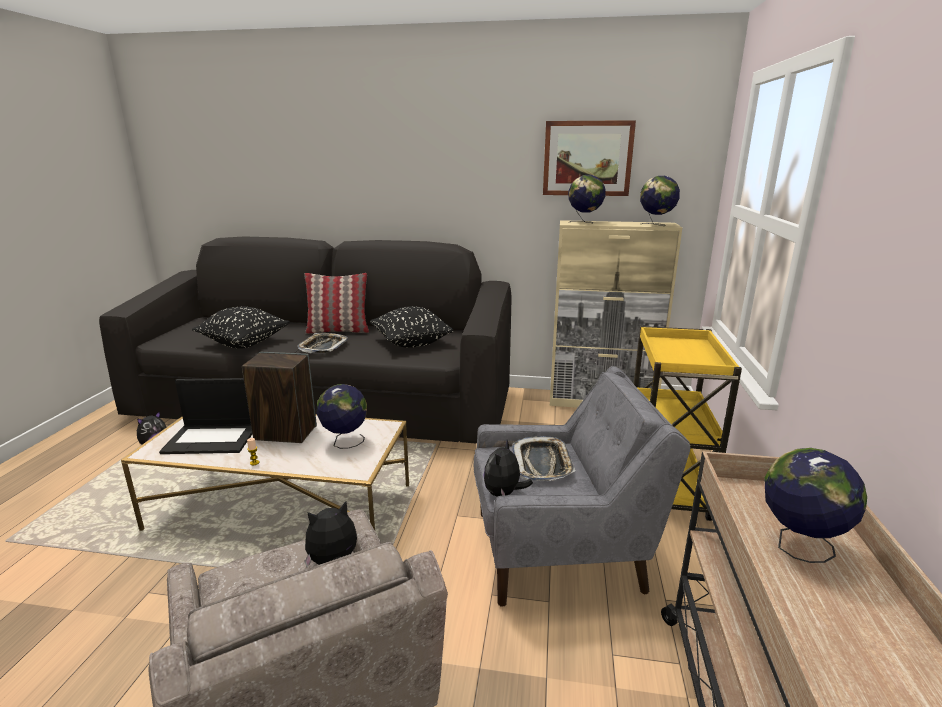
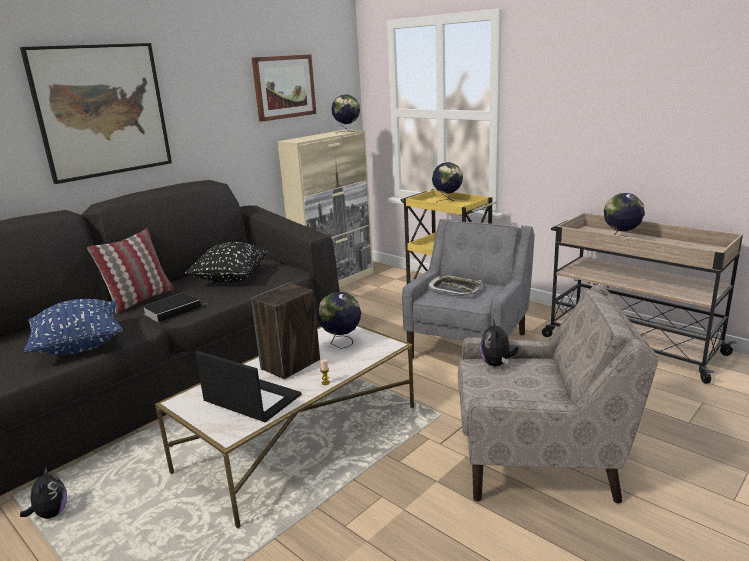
camera: 55 degrees left, 0 degrees up
(213, 438) = (251, 399): laptop -> laptop turned 90 degrees counterclockwise
(244, 343) = (79, 346): black pillow -> blue pillow
(323, 347) = (173, 310): tray -> book
(374, 163) = (102, 111): none -> picture
(504, 494) = (475, 306): plush toy -> none
(584, 222) = (303, 139): globe -> globe (447, 201)

